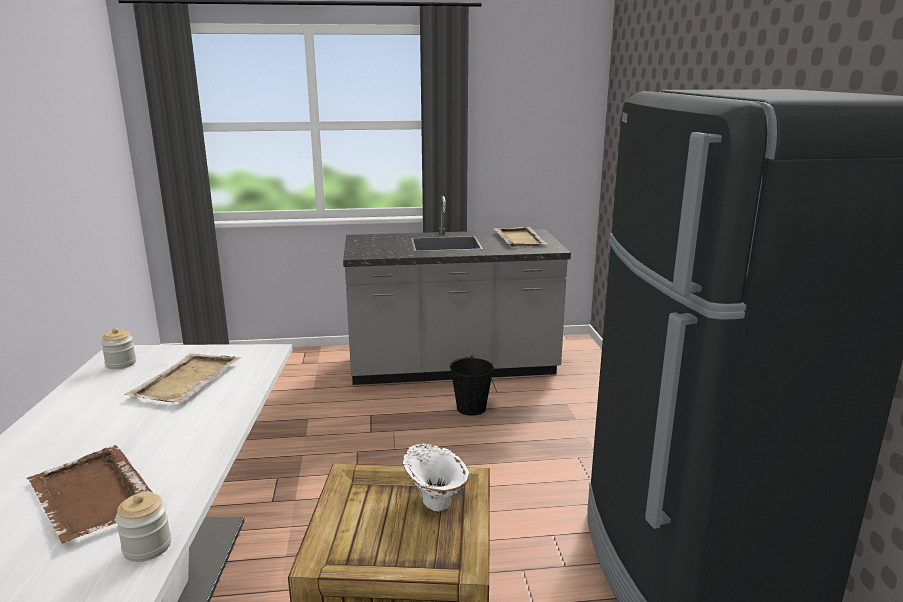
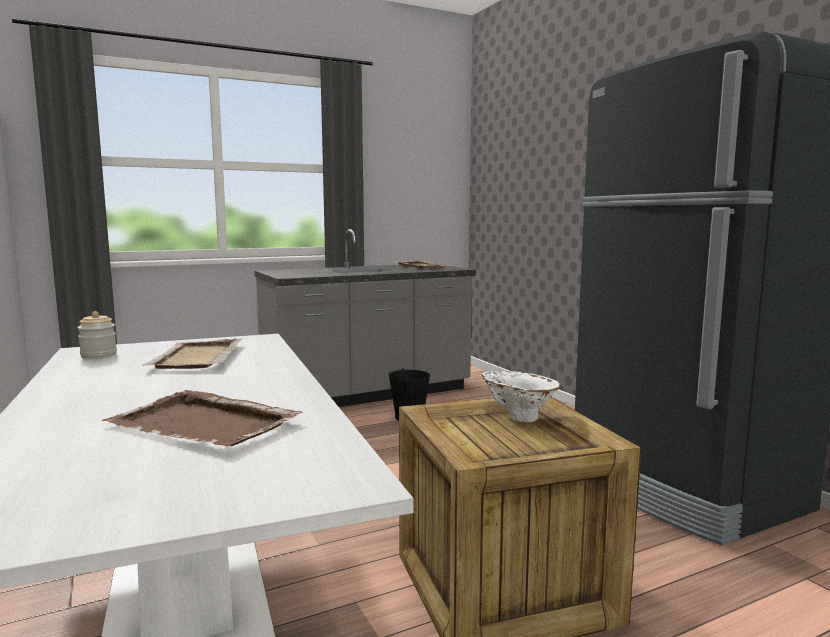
camera: 20 degrees left, 10 degrees down
(147, 547) = (325, 442): jar -> none

